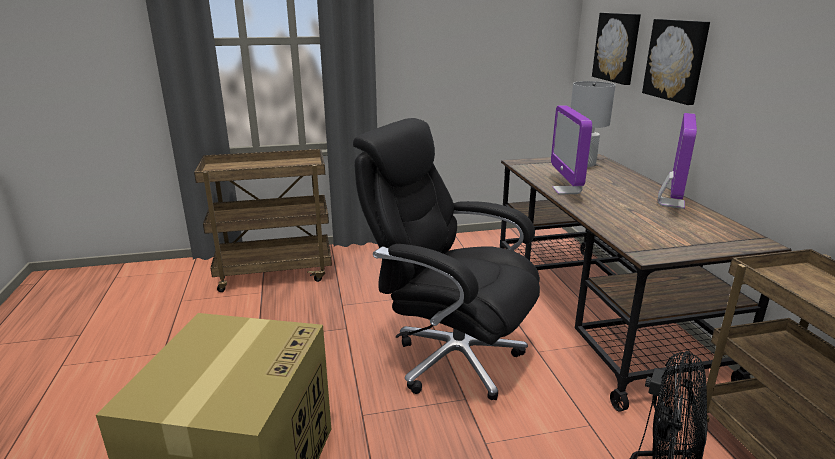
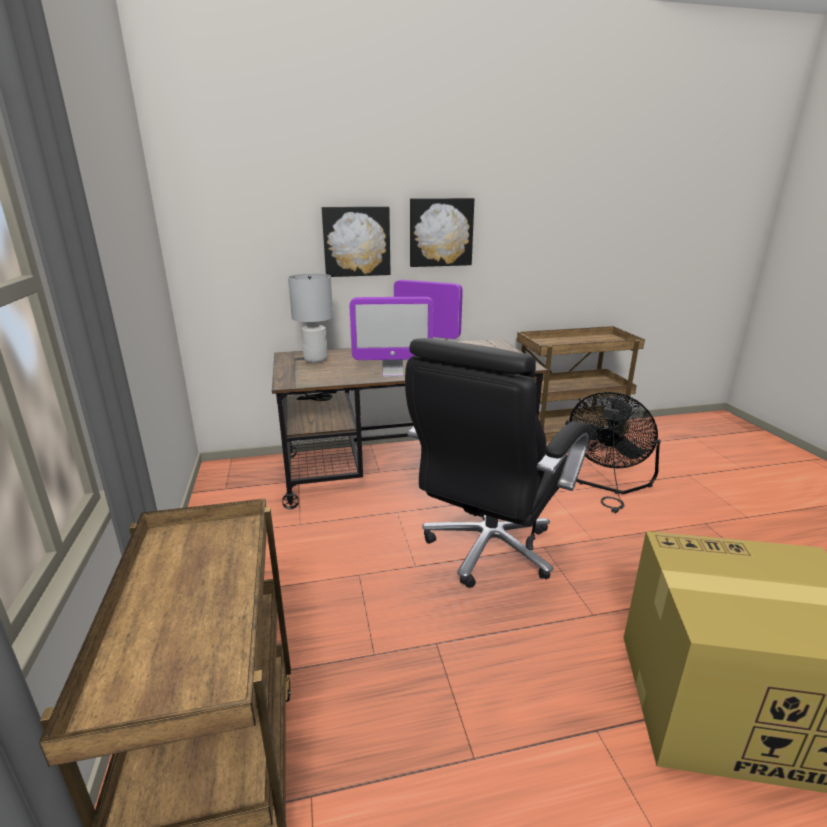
camera: 90 degrees left, 0 degrees up
(617, 47) = (258, 240): picture -> picture (440, 232)

